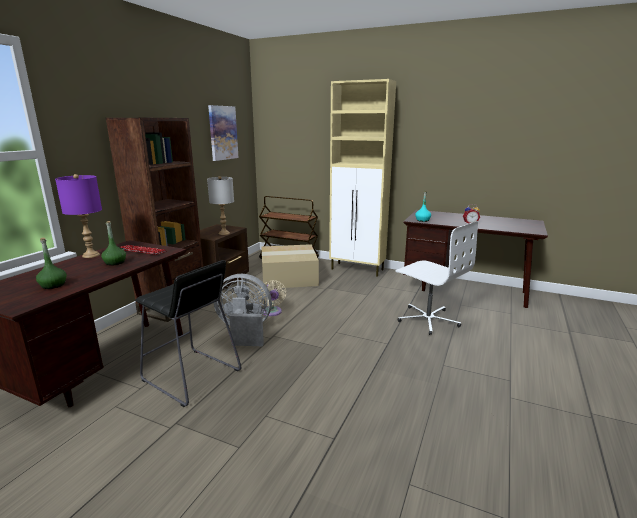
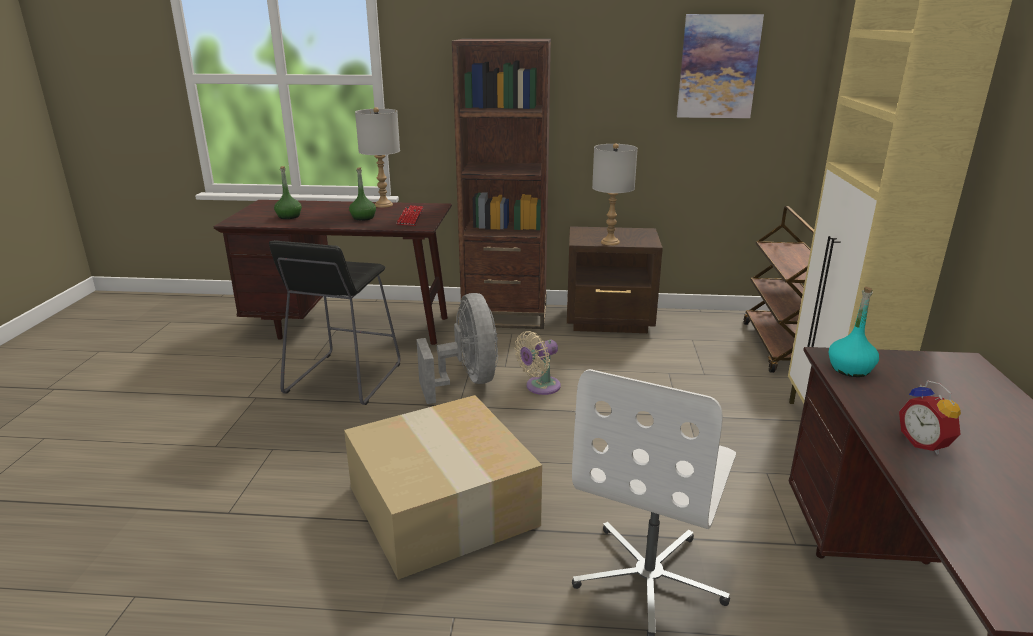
camera: 70 degrees right, 5 degrees up
(90, 255) = (383, 205): purple table lamp -> grey table lamp
(289, 277) = (694, 368): cardboard box -> cardboard box (445, 506)

